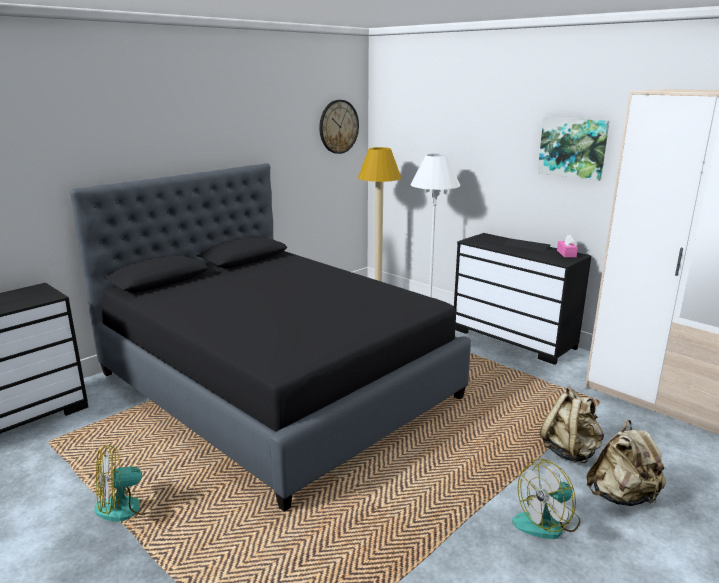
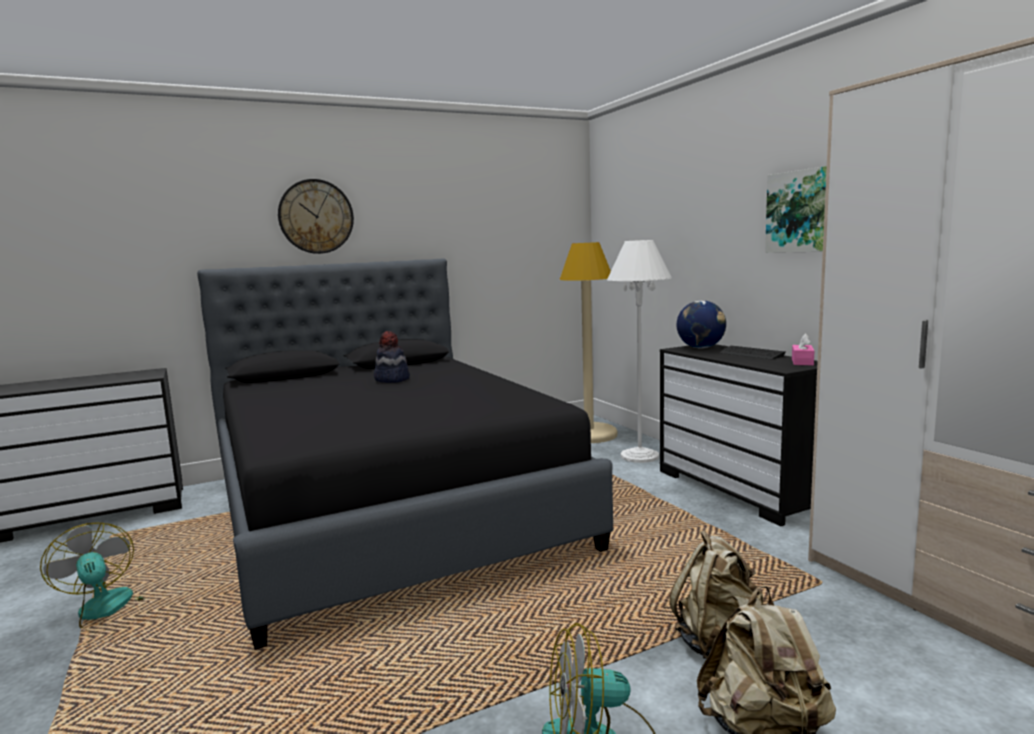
camera: 20 degrees right, 10 degrees down
(129, 506) = (109, 611): fan -> fan turned 60 degrees clockwise
(267, 280) = (391, 379): none -> hat
(338, 126) = (547, 223): wall clock -> wall clock (316, 216)
(485, 239) = (701, 348): none -> globe

